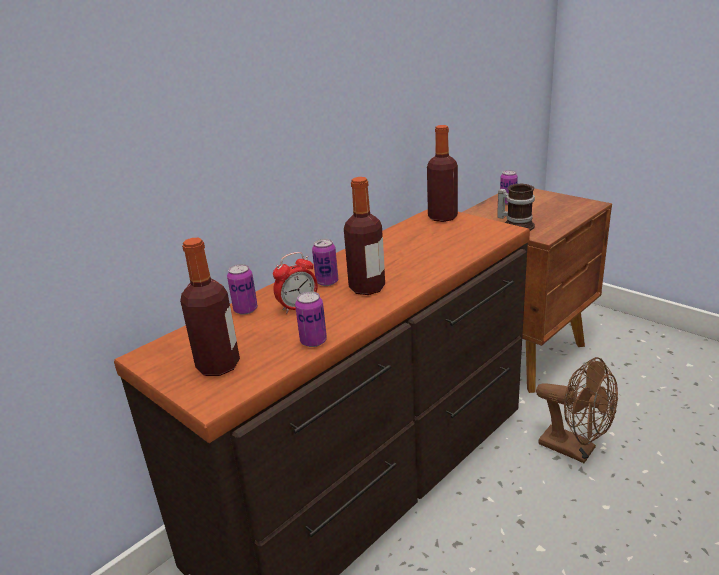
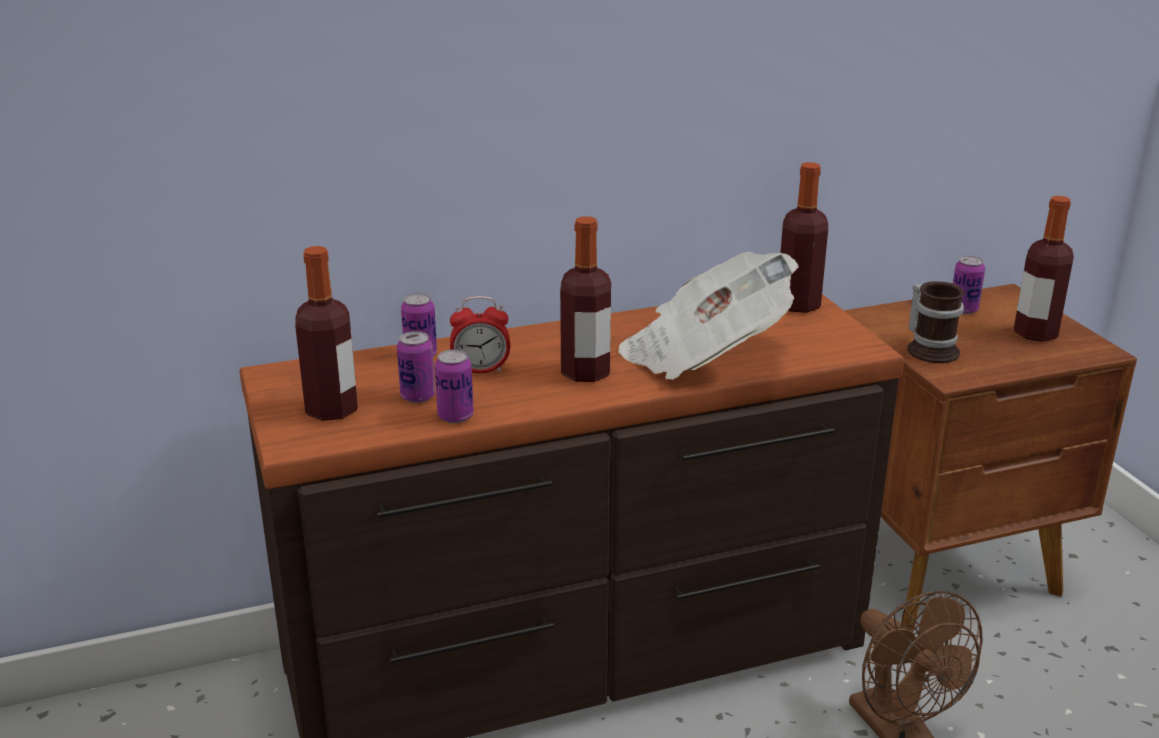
camera: 25 degrees right, 0 degrees up
(327, 282) = (547, 350): can -> can (418, 396)
(425, 257) = (704, 355): none -> newspaper
(554, 204) = (1035, 333): none -> bottle

